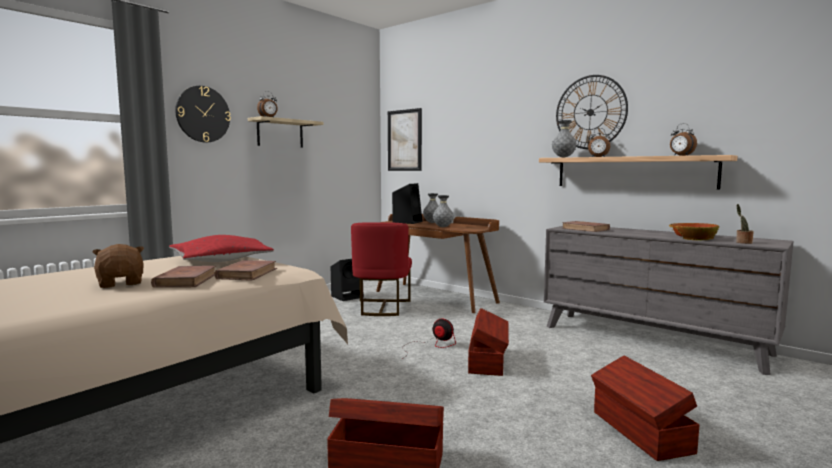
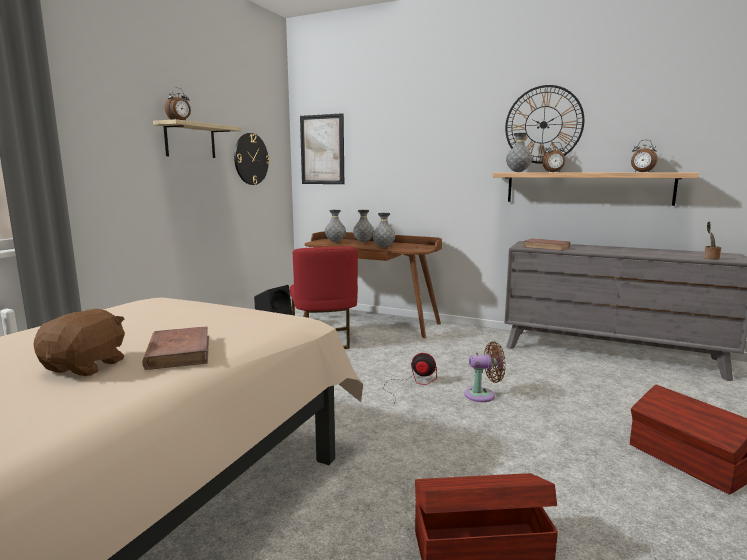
camera: 15 degrees left, 5 degrees up
(121, 283) = (87, 366): brown plush toy -> brown plush toy turned 60 degrees clockwise
(203, 114) = (99, 115): wall clock -> wall clock (251, 159)
(221, 260) = (183, 313): red pillow -> none
(247, 274) = (248, 333): brown book -> none
(407, 222) = (335, 242): black speaker -> grey vase
(488, 360) = (483, 395): brown storage box -> brown fan
(692, 238) = (659, 254): bowl -> none

